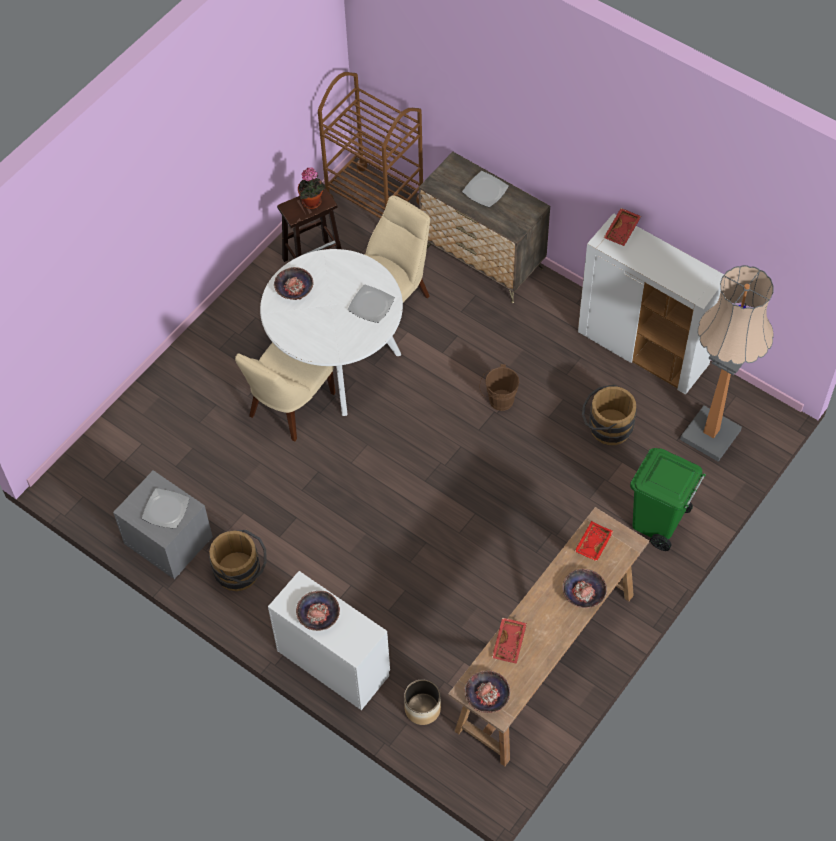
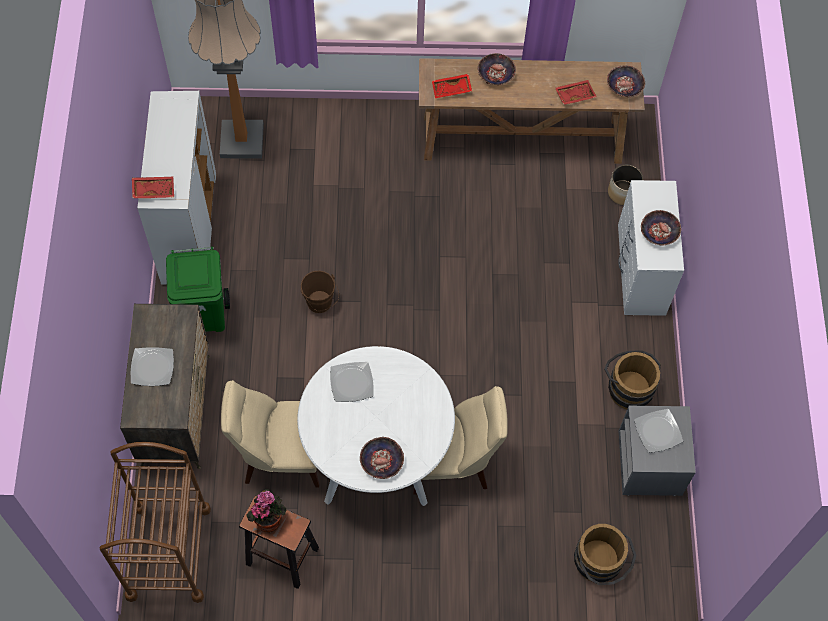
camera: 130 degrees left, 5 degrees up
(606, 427) = (288, 213): brown bucket -> brown bucket (600, 565)
(658, 523) = (350, 133): green trash can -> green trash can (205, 316)

